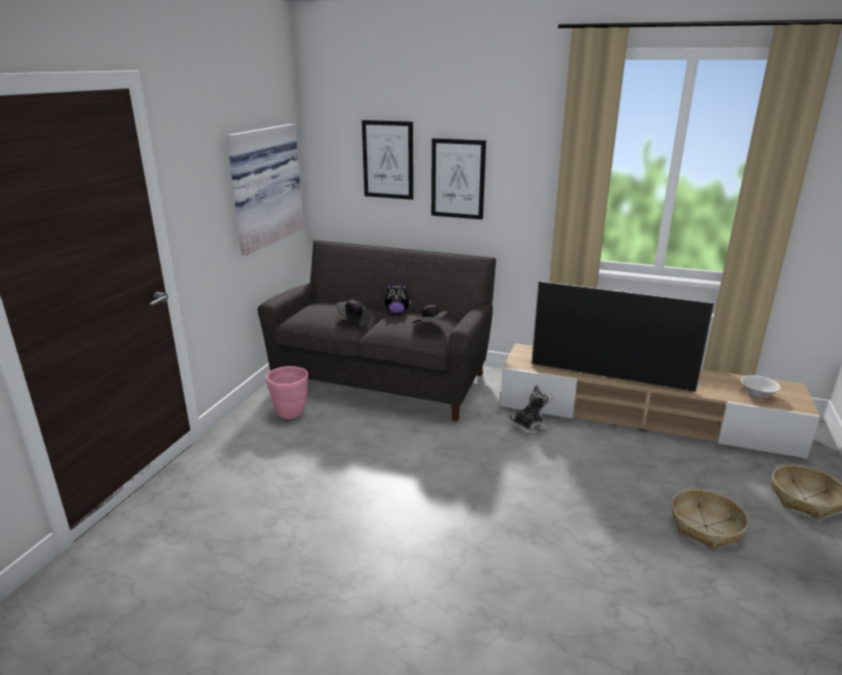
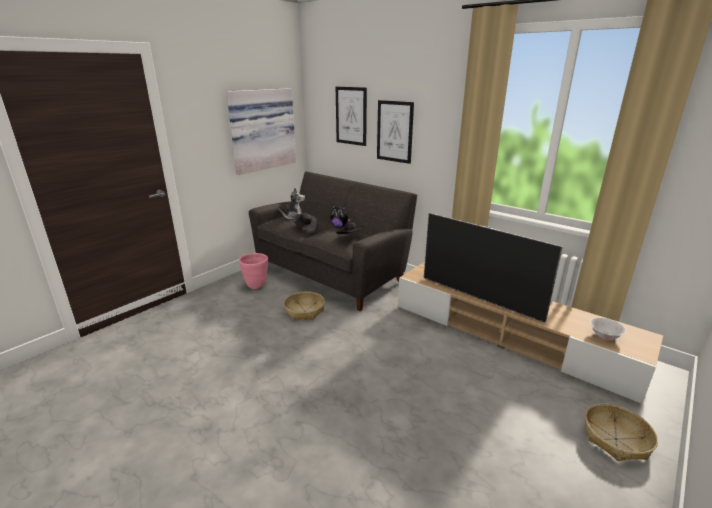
camera: 20 degrees right, 0 degrees up
(530, 426) = (410, 325): plush toy -> plush toy (293, 216)
(706, 526) = (500, 437): basket -> basket (304, 311)

